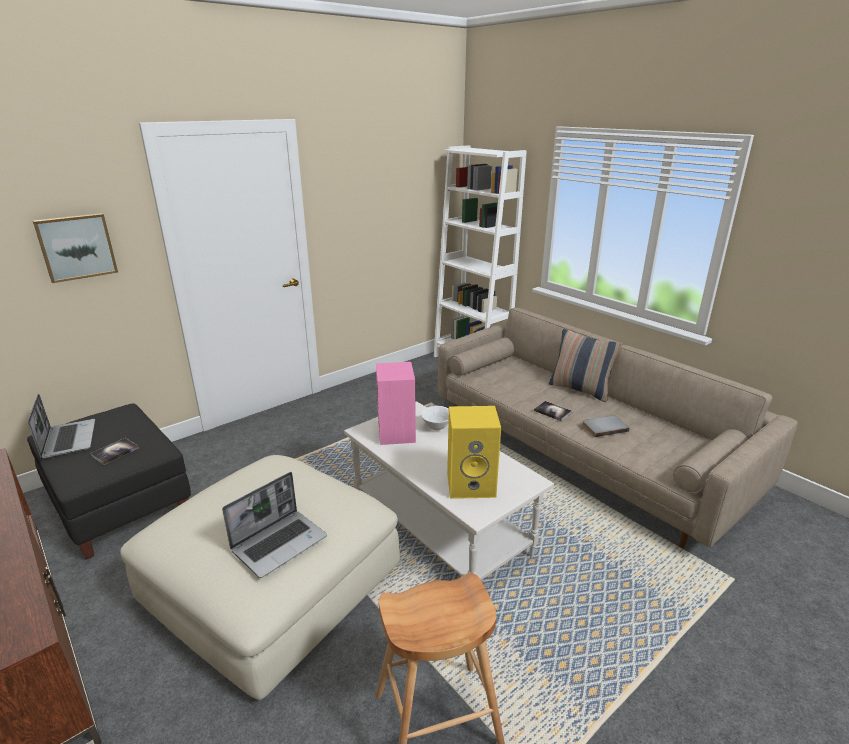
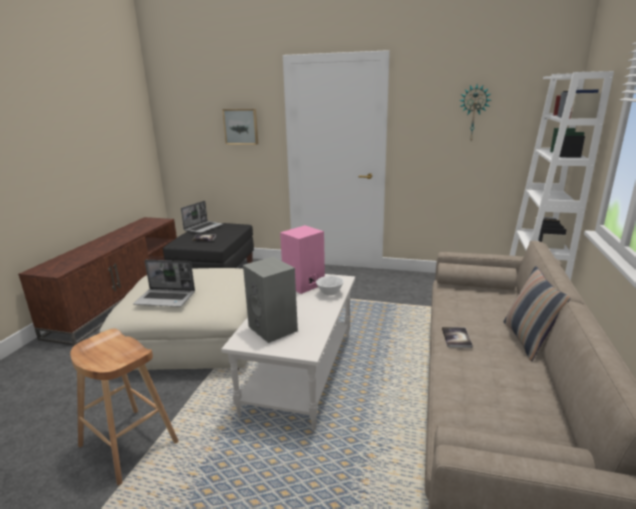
camera: 55 degrees right, 5 degrees down
(387, 190) = (473, 113): none -> wall clock
(472, 484) = (274, 329): yellow speaker -> grey speaker
(603, 427) = (477, 373): grey book -> none

